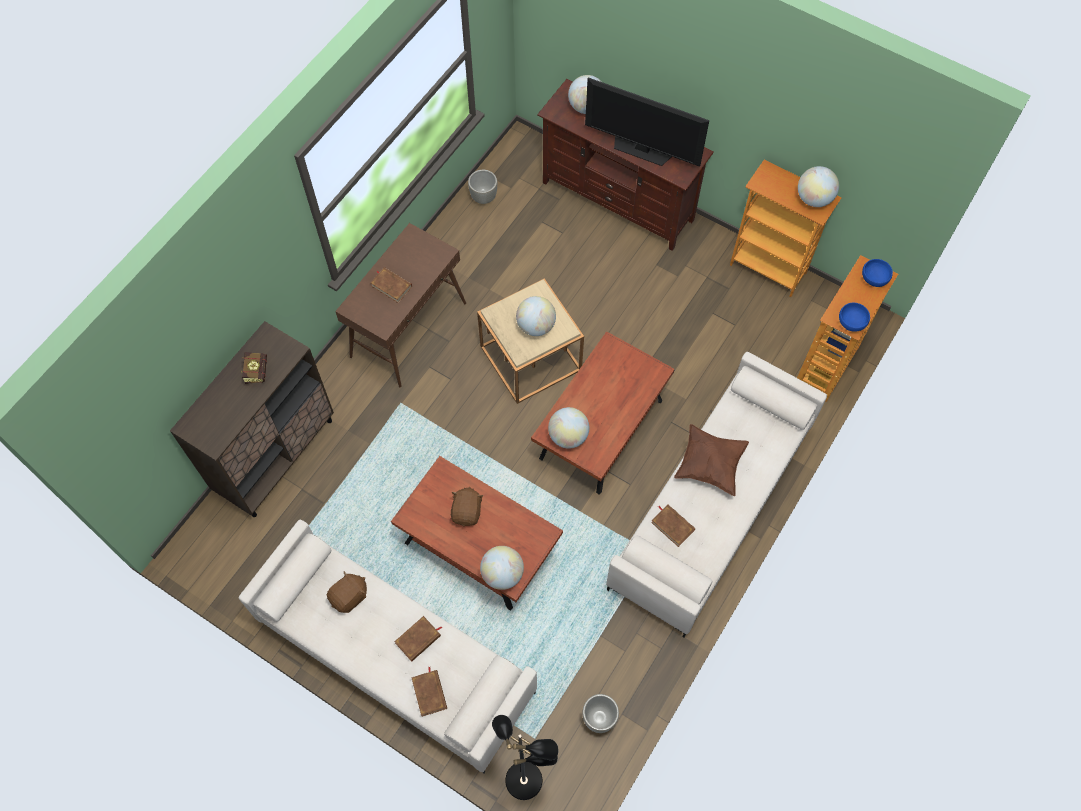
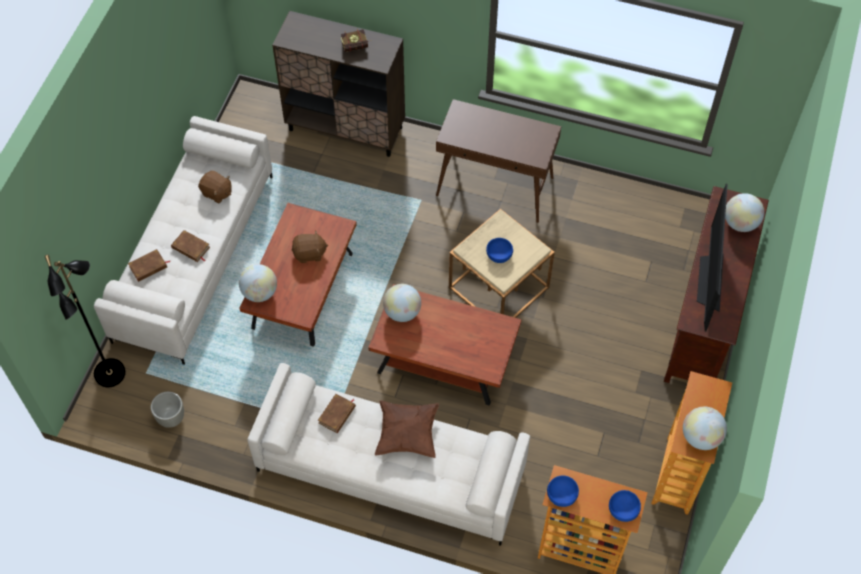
camera: 75 degrees right, 5 degrees down
(391, 286) = (491, 130): brown book -> none
(484, 197) = (659, 208): grey planter -> none
(536, 326) = (499, 255): globe -> blue bowl

